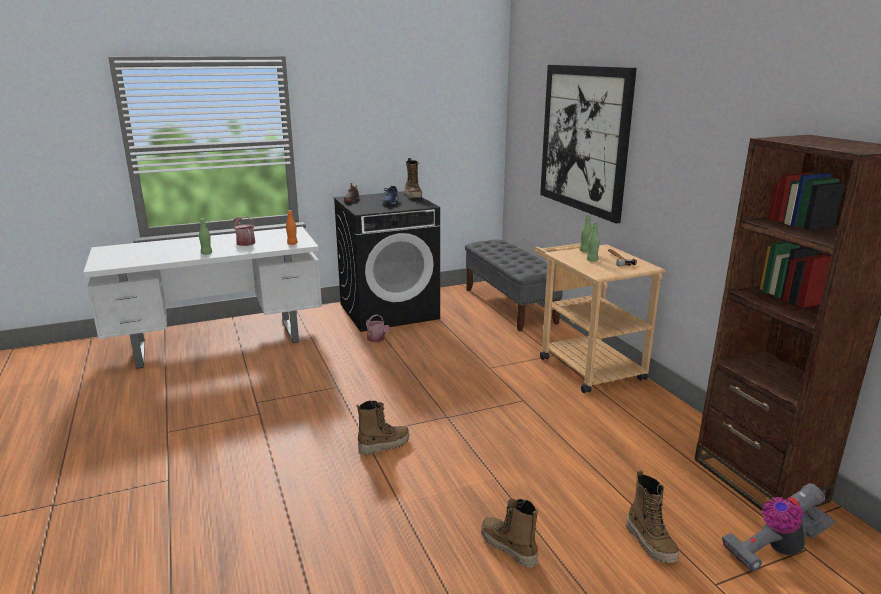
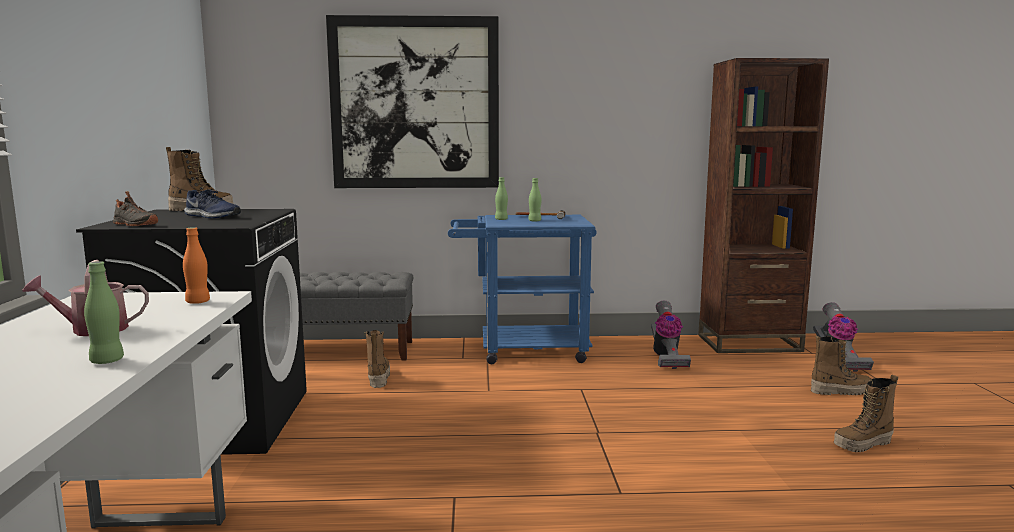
camera: 70 degrees left, 10 degrees down
(377, 339) = (316, 444): watering can -> none
(384, 445) = (653, 481): boot -> boot (378, 378)
(585, 364) = (522, 350): beige cart -> blue cart
(645, 431) = (666, 357): none -> vacuum cleaner

